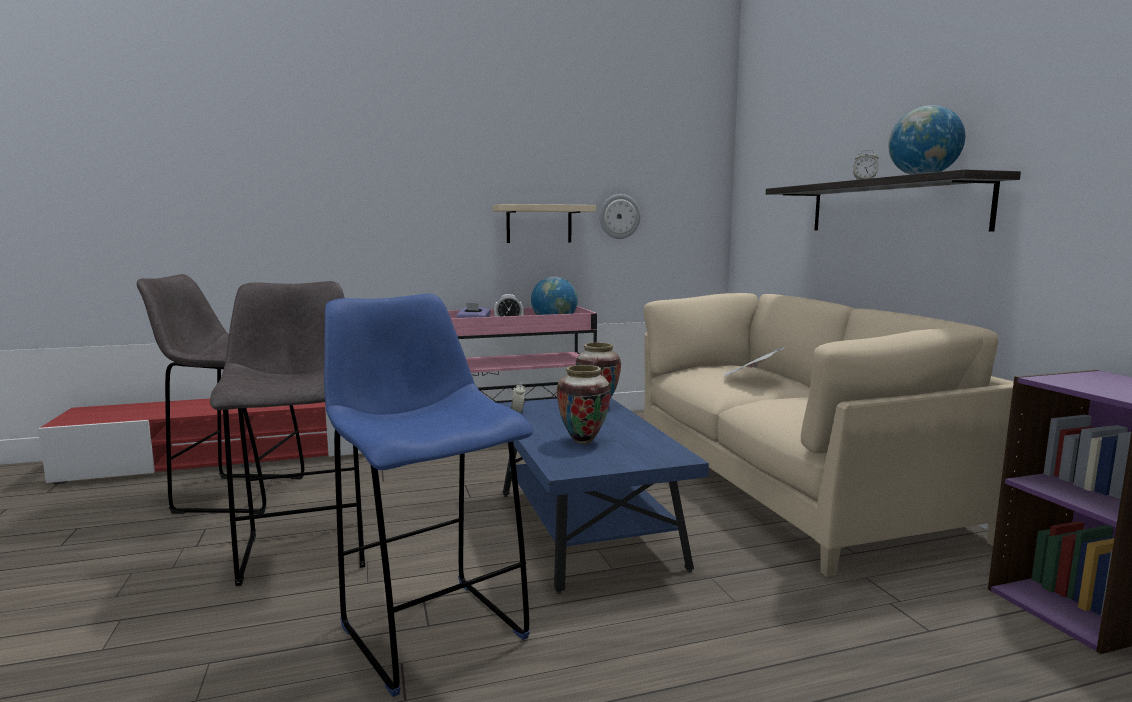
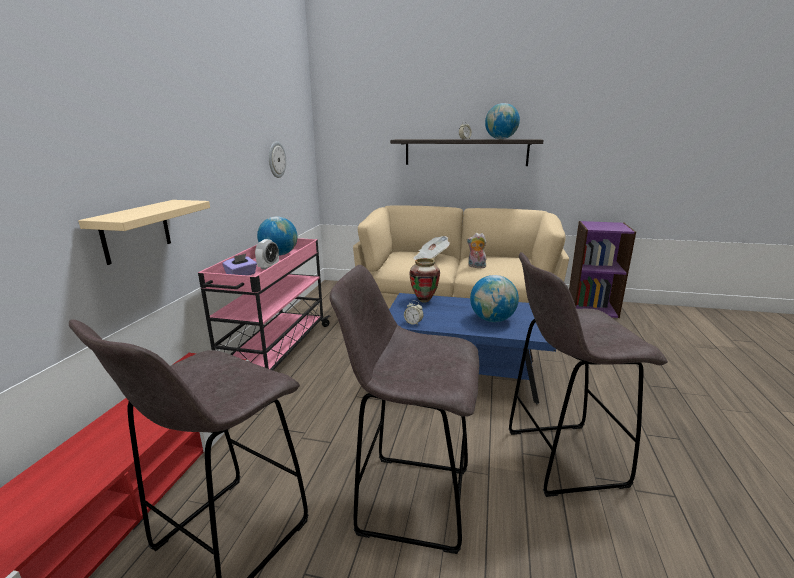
camera: 60 degrees left, 10 degrees up
(431, 629) = (560, 458): blue stool -> grey stool
(539, 224) = (240, 172): beige shelf -> beige shelf (136, 231)
(583, 441) = (492, 320): vase -> globe
(774, 402) = (476, 267): none -> plush toy

